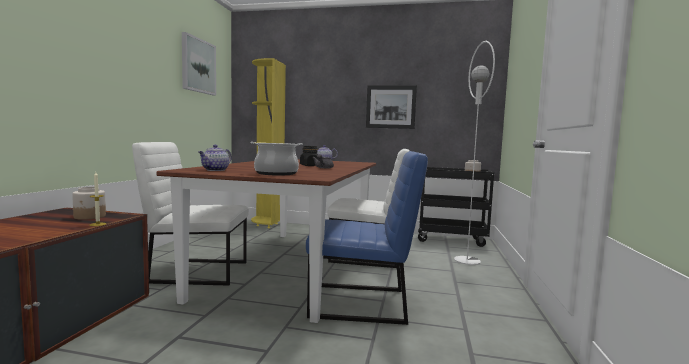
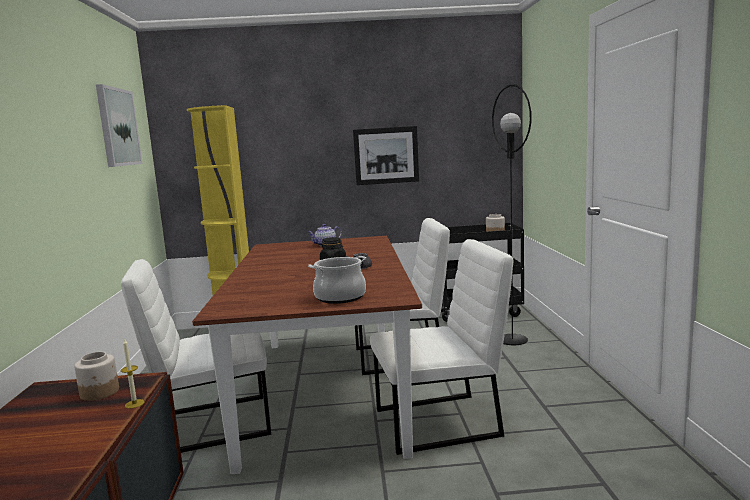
camera: 15 degrees left, 5 degrees up
(215, 170) = (257, 303): teapot -> none
(362, 303) = (441, 422): blue chair -> white chair
(467, 260) = (512, 340): white floor lamp -> black floor lamp

